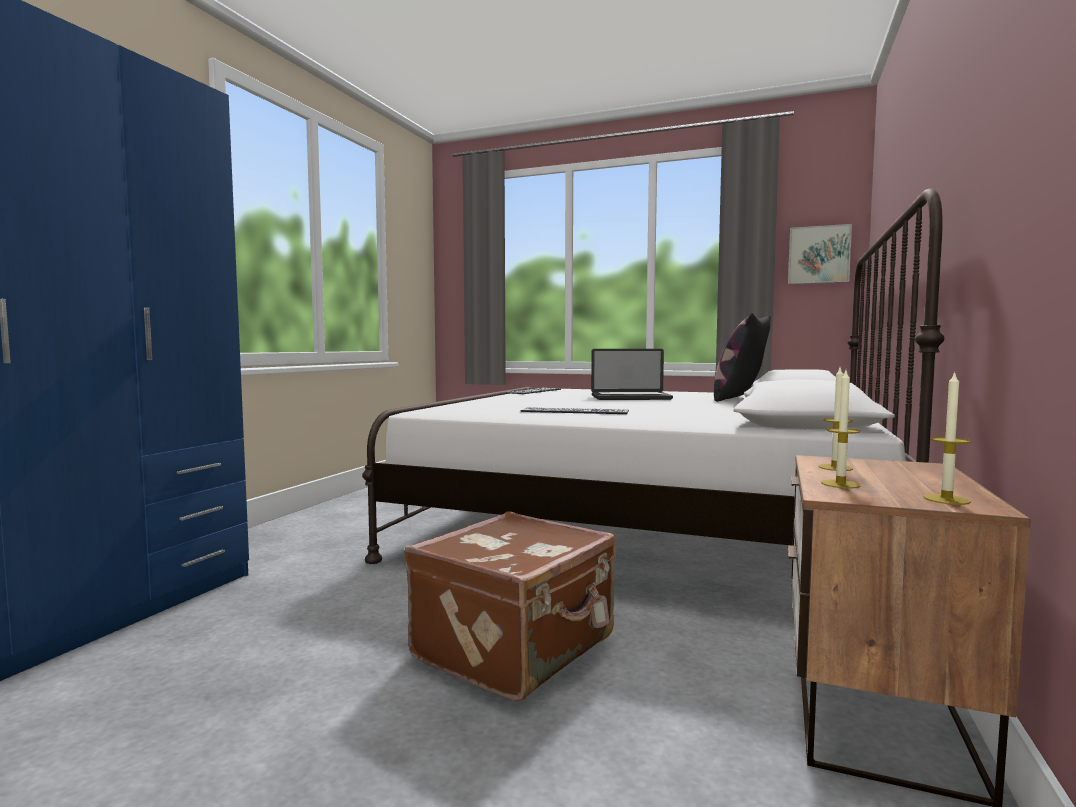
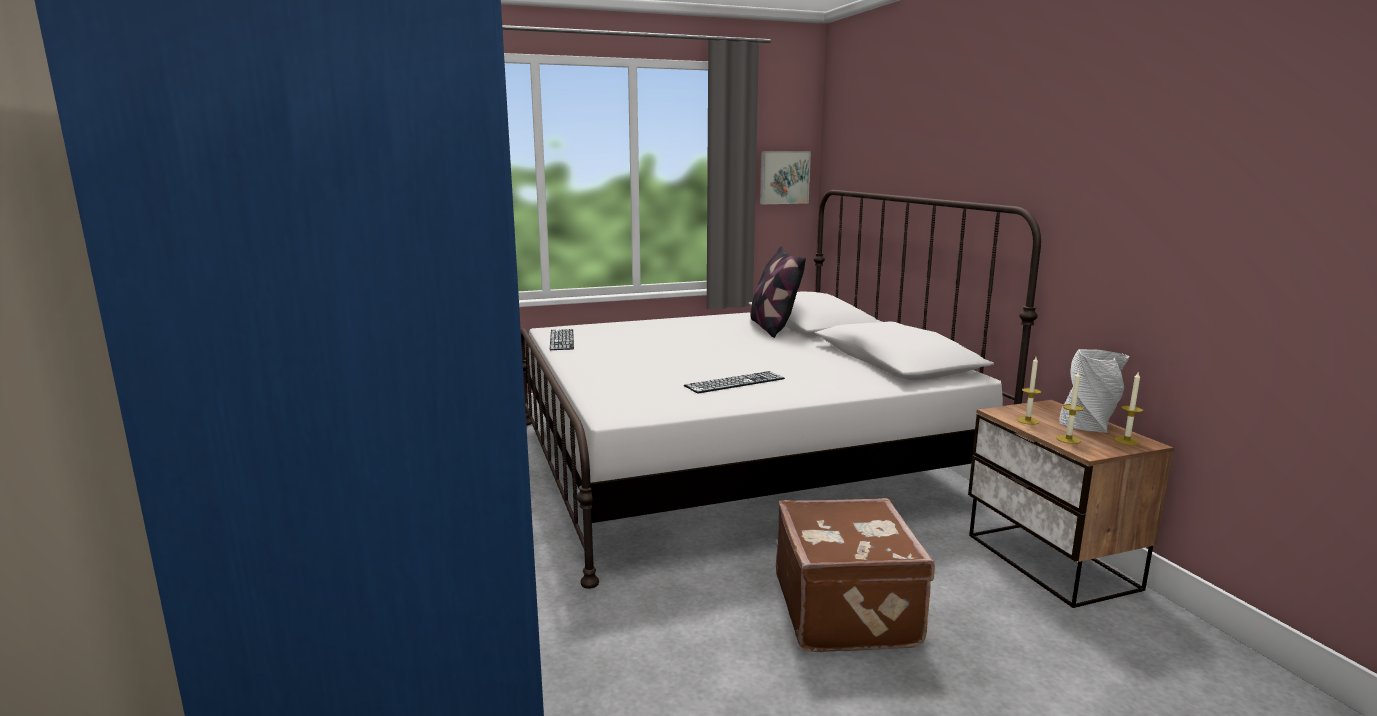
camera: 40 degrees left, 10 degrees up
(631, 398) = (692, 341): laptop -> none
(929, 482) = (1088, 425): none -> grey vase

